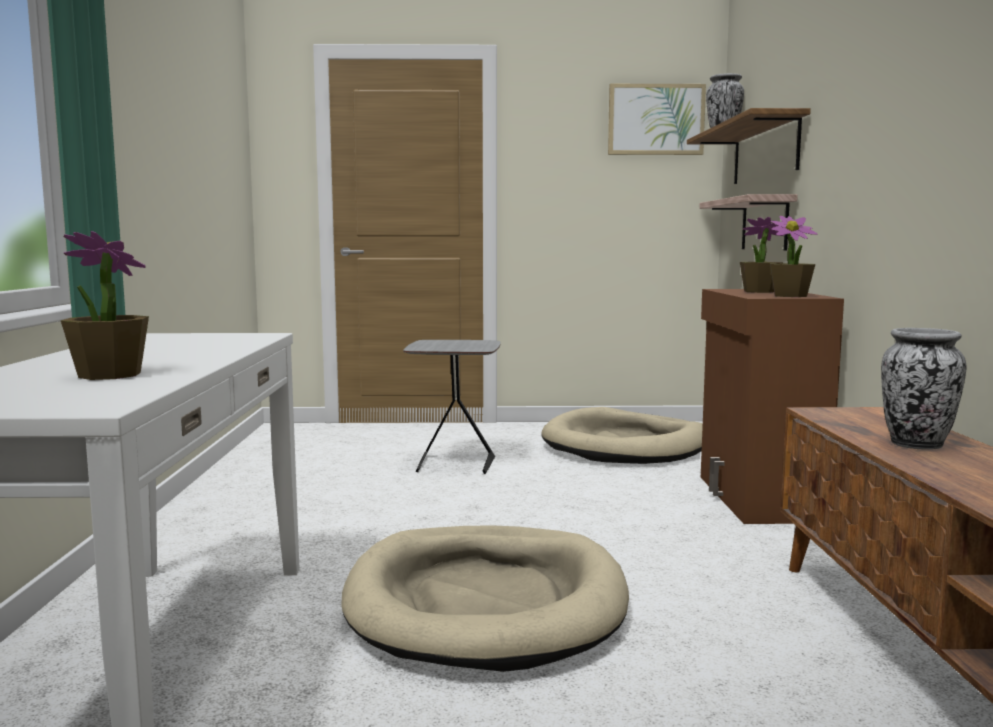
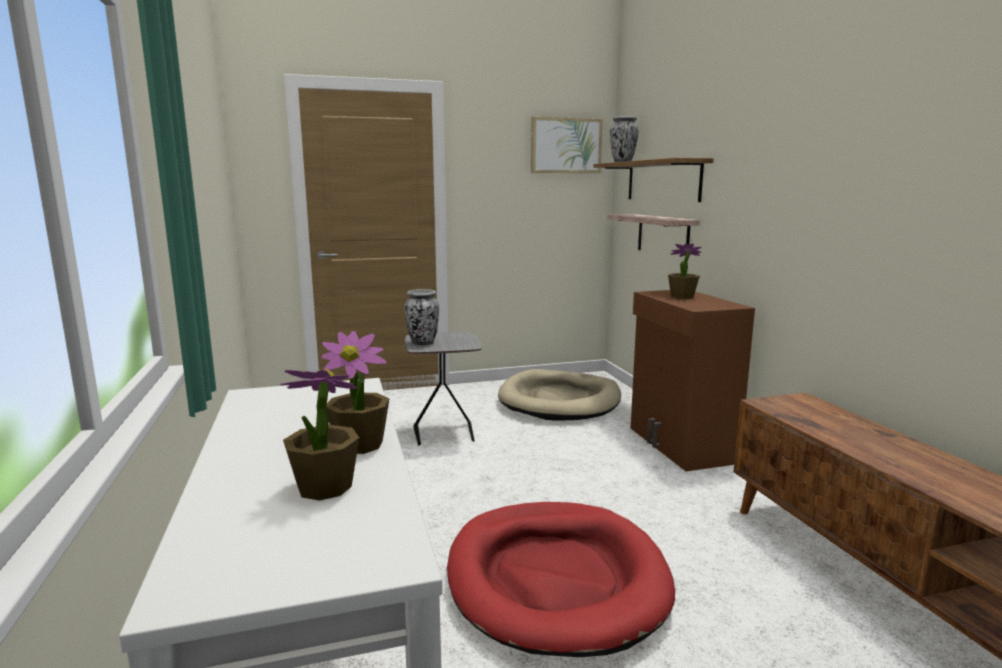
camera: 15 degrees left, 5 degrees up
(486, 603) = (555, 579): beige dog bed -> red dog bed
(790, 296) = (715, 305): potted plant -> potted plant (360, 444)
(916, 445) = (861, 438): vase -> vase (423, 343)

